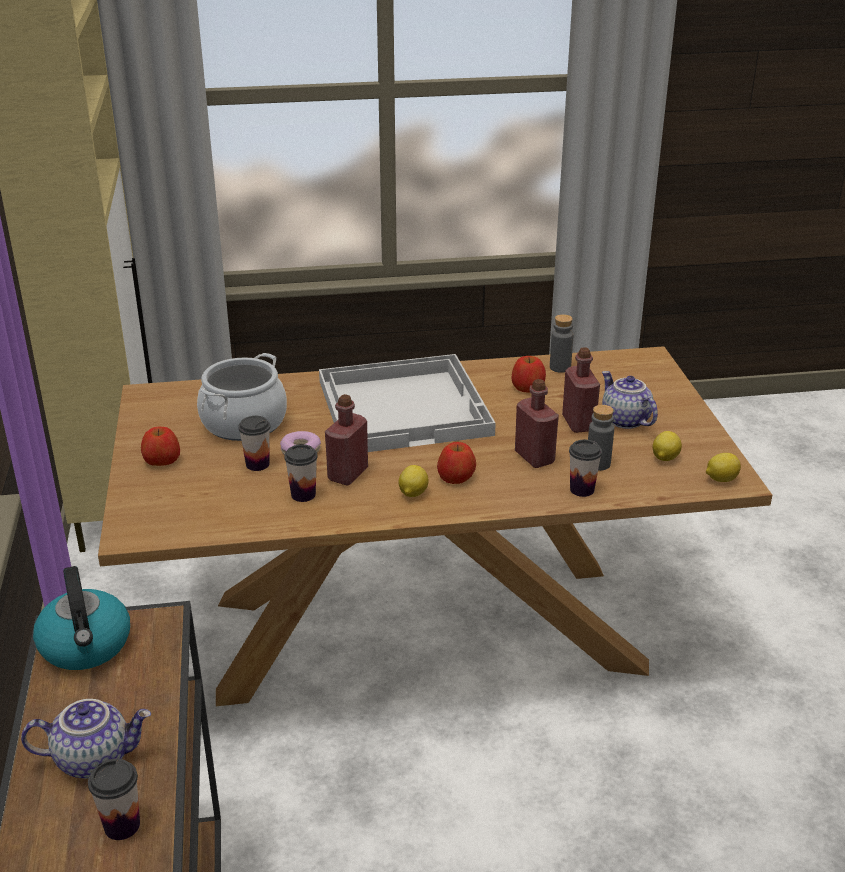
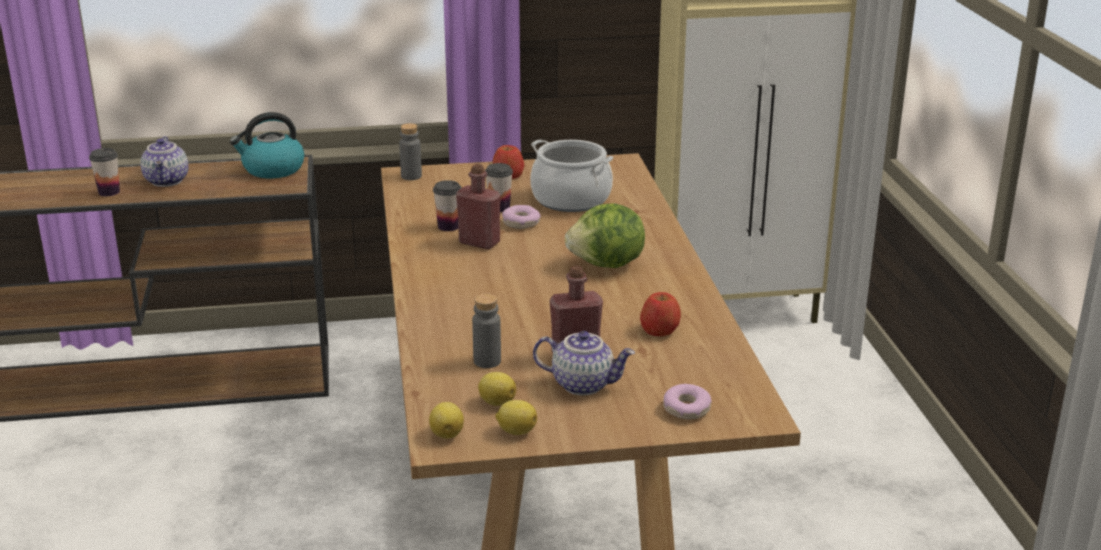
camera: 90 degrees right, 5 degrees down
(405, 406) = (607, 265): white tray -> lettuce
(412, 493) = (443, 269): lemon -> lemon (516, 431)
(456, 477) = (469, 288): apple -> none
(534, 457) = (502, 327): red bottle -> none
(560, 367) = (714, 352): grey bottle -> grey bottle (411, 176)
(582, 489) = (437, 349): cup -> none
(624, 420) = (583, 384): teapot -> teapot turned 45 degrees clockwise
(648, 381) = (686, 409): none -> donut

